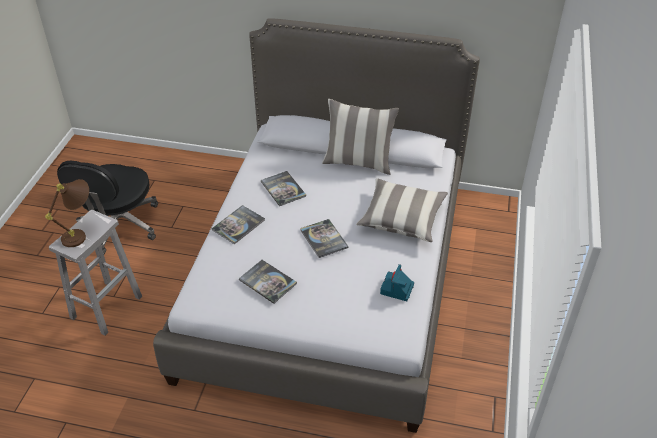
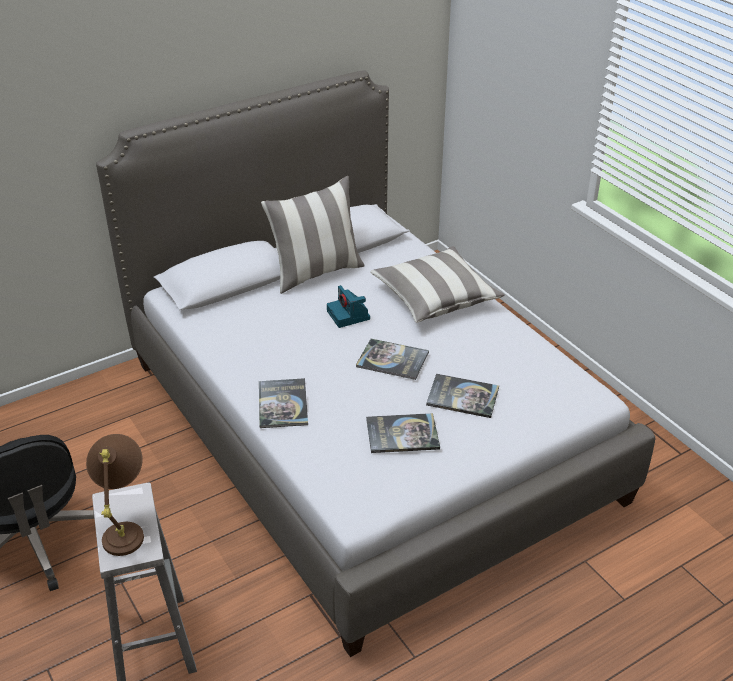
camera: 45 degrees left, 5 degrees down
(283, 189) = (276, 340): book -> book (462, 397)
(397, 289) = (524, 359): camera -> camera (349, 315)

